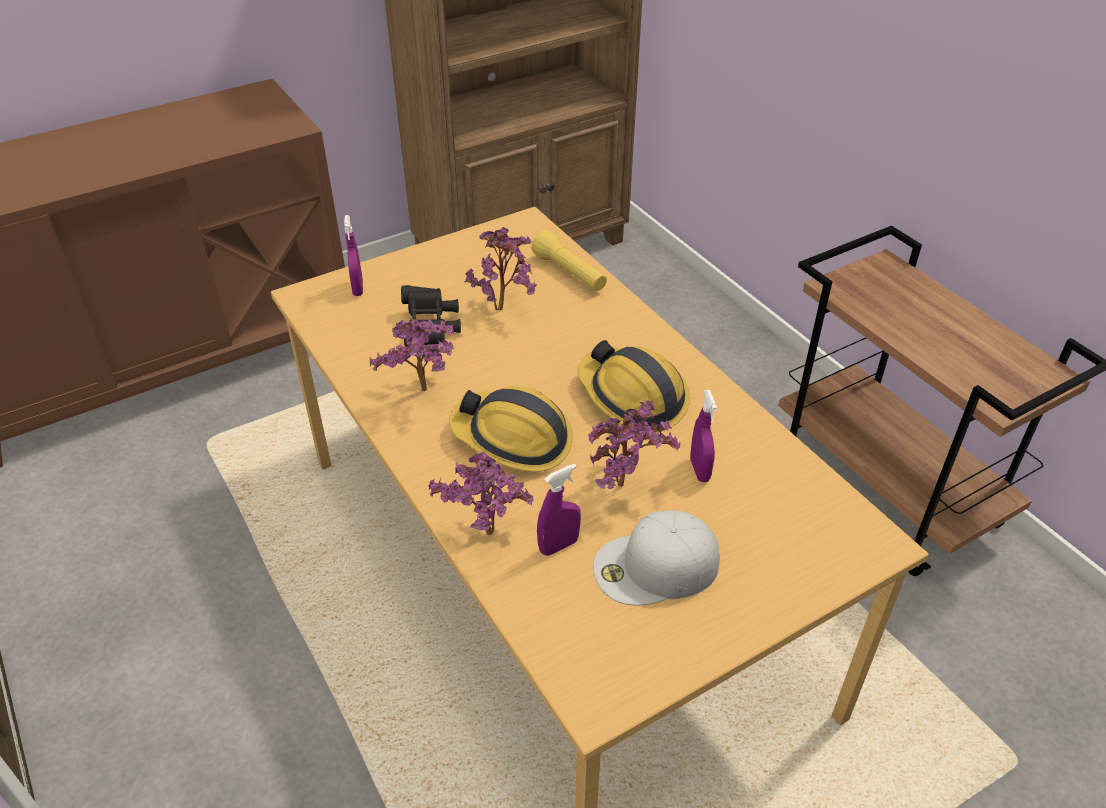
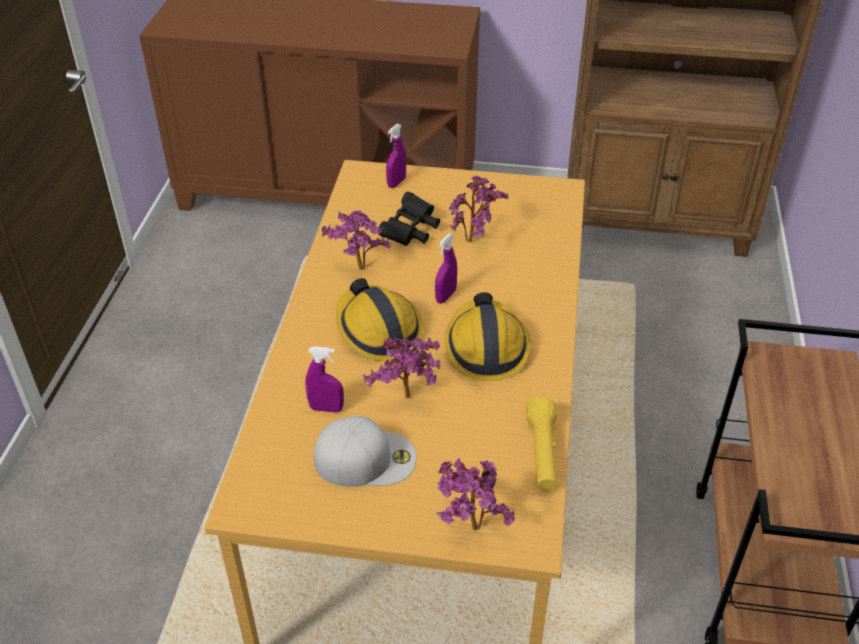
camera: 40 degrees right, 0 degrees up
(486, 538) = (292, 378): potted plant -> potted plant (469, 531)
(570, 273) = (548, 240): yellow flashlight -> yellow flashlight (542, 454)
(655, 567) = (366, 458): white cap -> white cap turned 150 degrees clockwise
(699, 470) = (470, 419): purple spray bottle -> purple spray bottle (445, 296)

